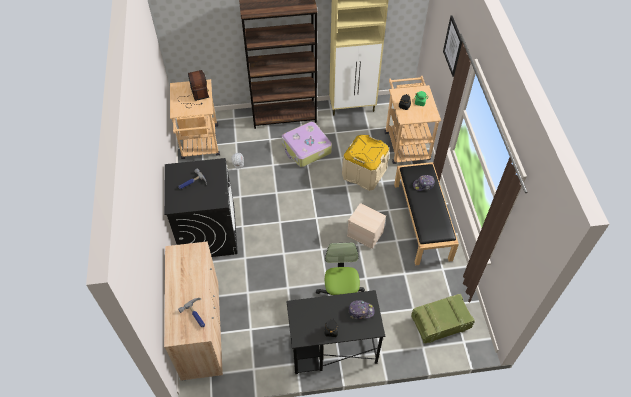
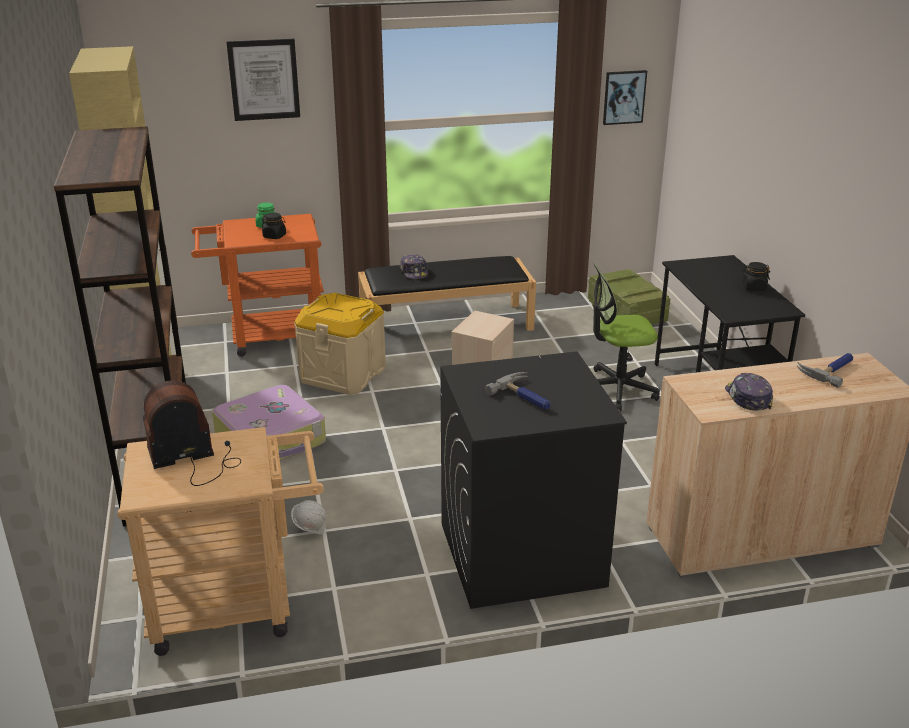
camera: 95 degrees left, 25 degrees down
(361, 311) = (705, 269): cap -> cap (747, 398)
(405, 142) = (268, 337): beige cart -> orange cart
(521, 251) = (624, 97): none -> picture

